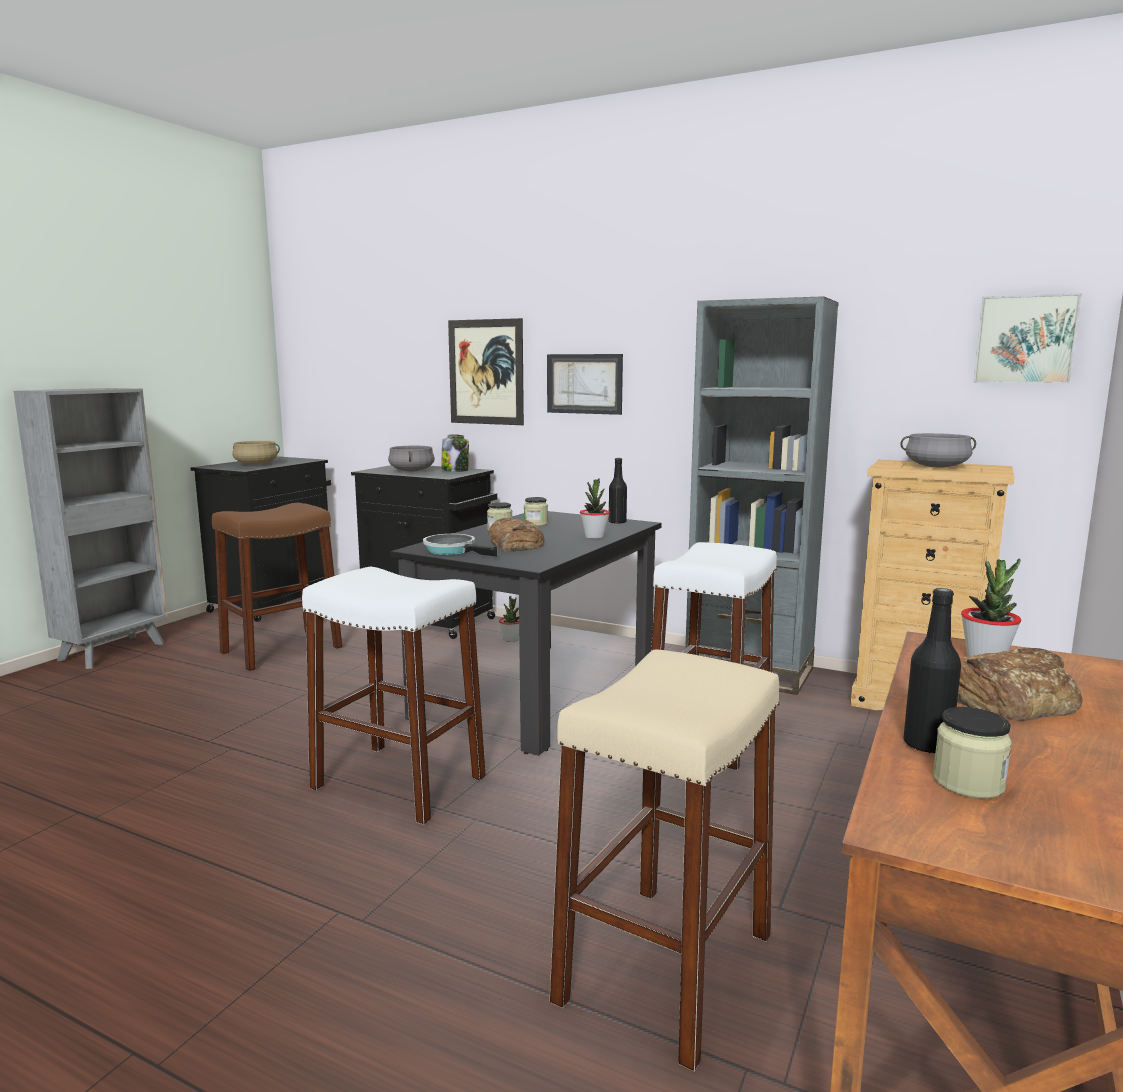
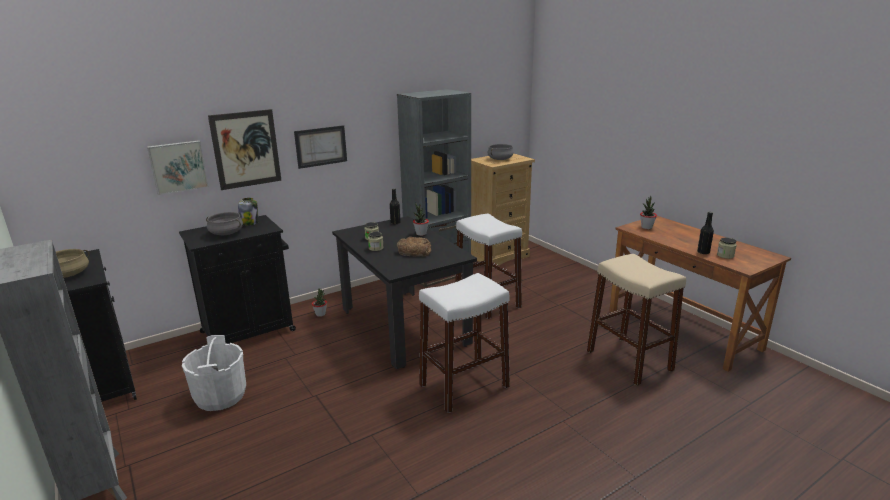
camera: 60 degrees left, 10 degrees up
(281, 650) = (220, 396): brown stool -> white bucket
(453, 551) = (410, 266): frying pan -> none
(1009, 698) = (676, 235): bread -> none
(1025, 339) = (508, 100): picture -> picture (178, 166)

